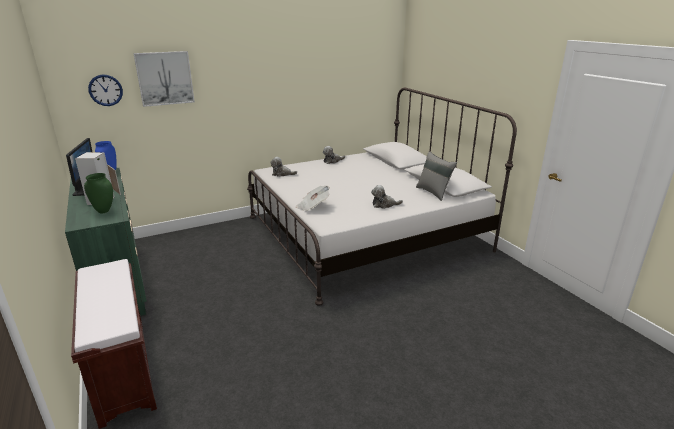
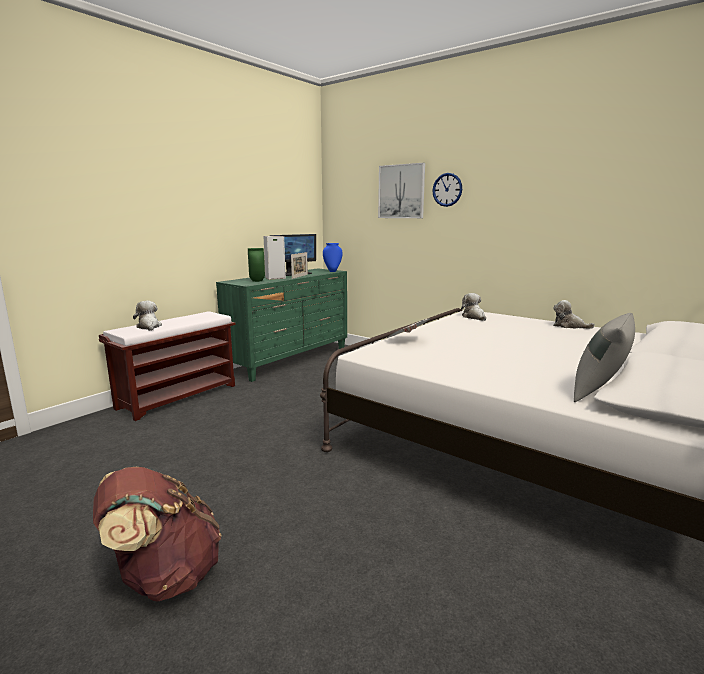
camera: 65 degrees right, 10 degrees down
(105, 90) = (357, 200): wall clock -> wall clock (447, 189)
(384, 205) = (476, 369): plush toy -> plush toy (149, 327)
(420, 397) = (164, 576): none -> brown backpack

